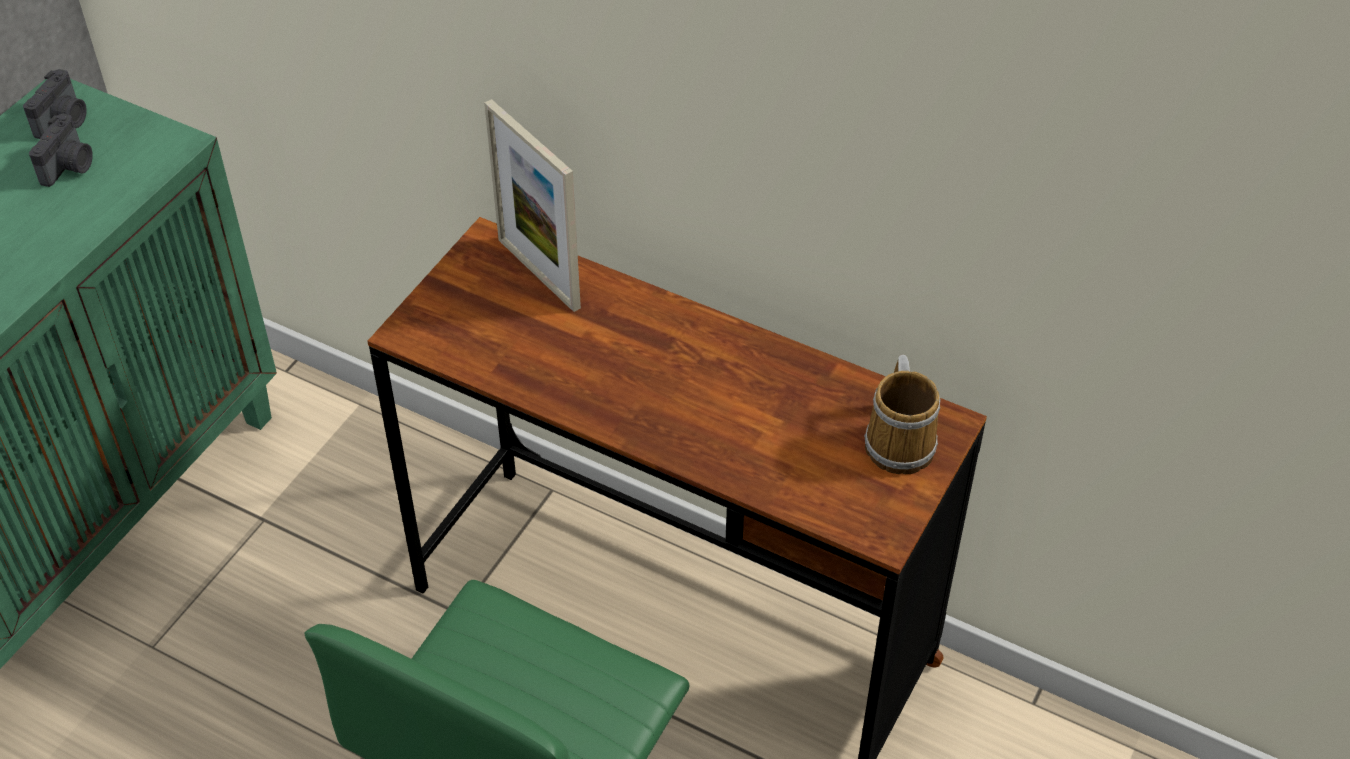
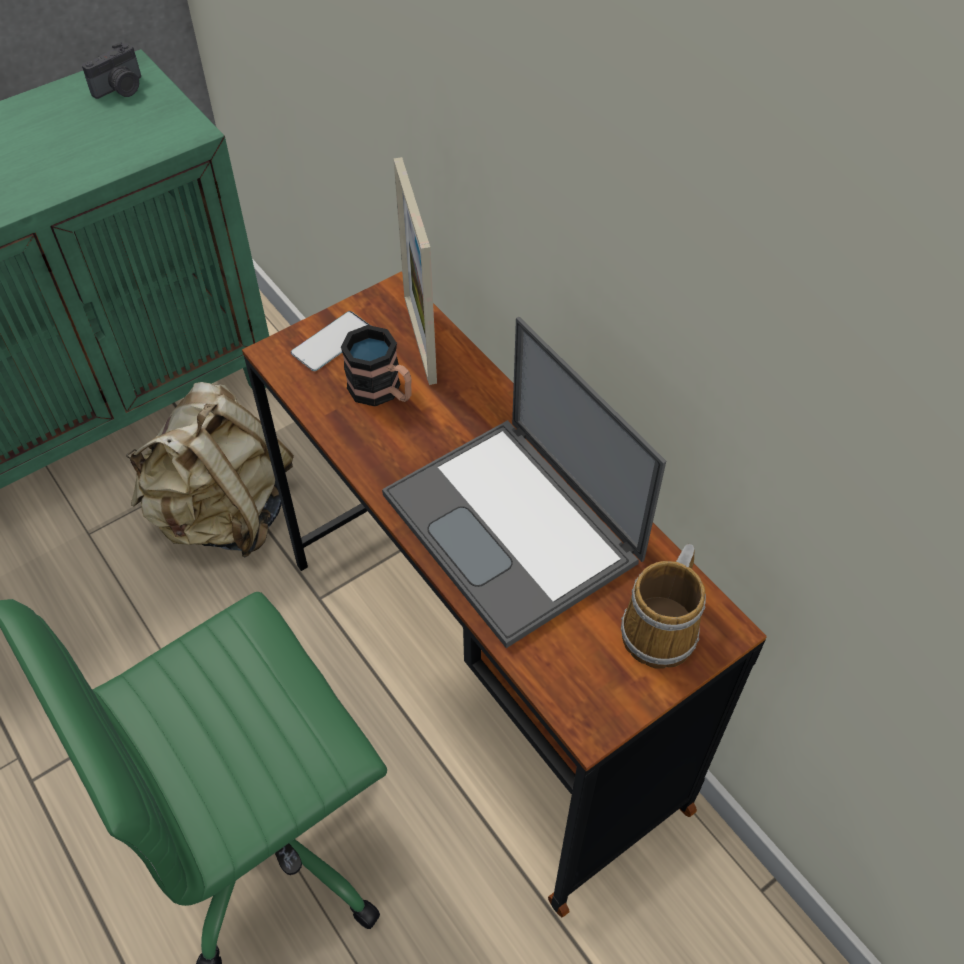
camera: 25 degrees right, 5 degrees up
(69, 167) = (100, 126): camera -> none
(301, 569) = (224, 515): none -> beige backpack
(454, 304) = (332, 341): none -> phone
(533, 333) = (382, 392): none -> mug
(728, 407) = (514, 528): none -> laptop

